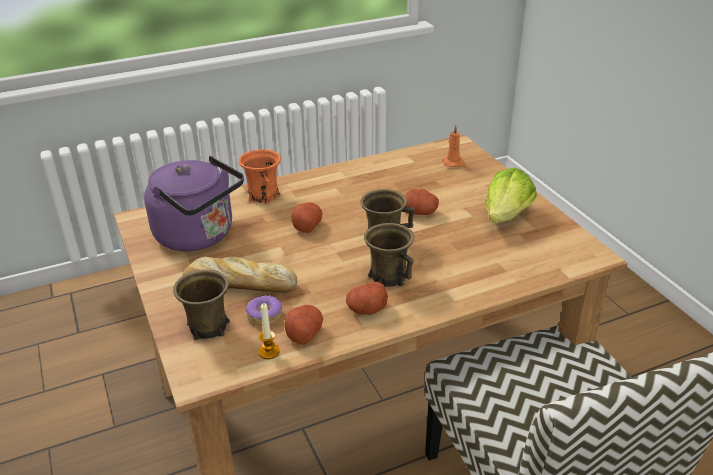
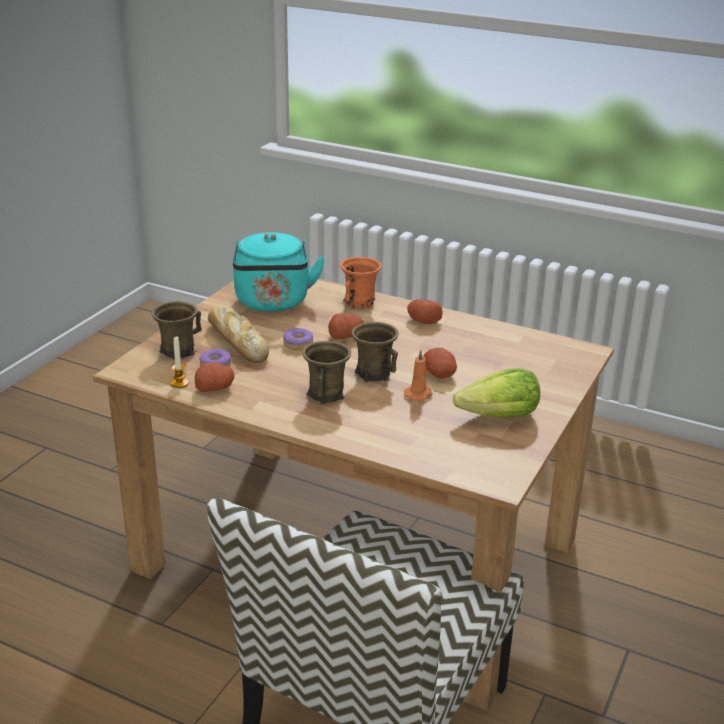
camera: 50 degrees right, 5 degrees down
(199, 236) = (273, 303): purple kettle -> turquoise kettle
(288, 254) = (298, 344): none -> donut
(367, 309) = (273, 401): potato -> potato (423, 321)
(452, 162) = (549, 360): orange candle -> orange candle (419, 394)

